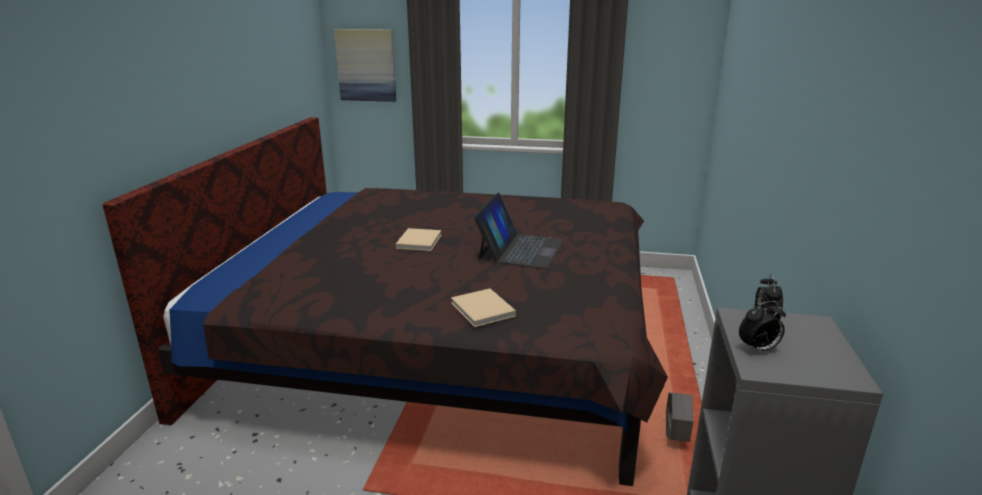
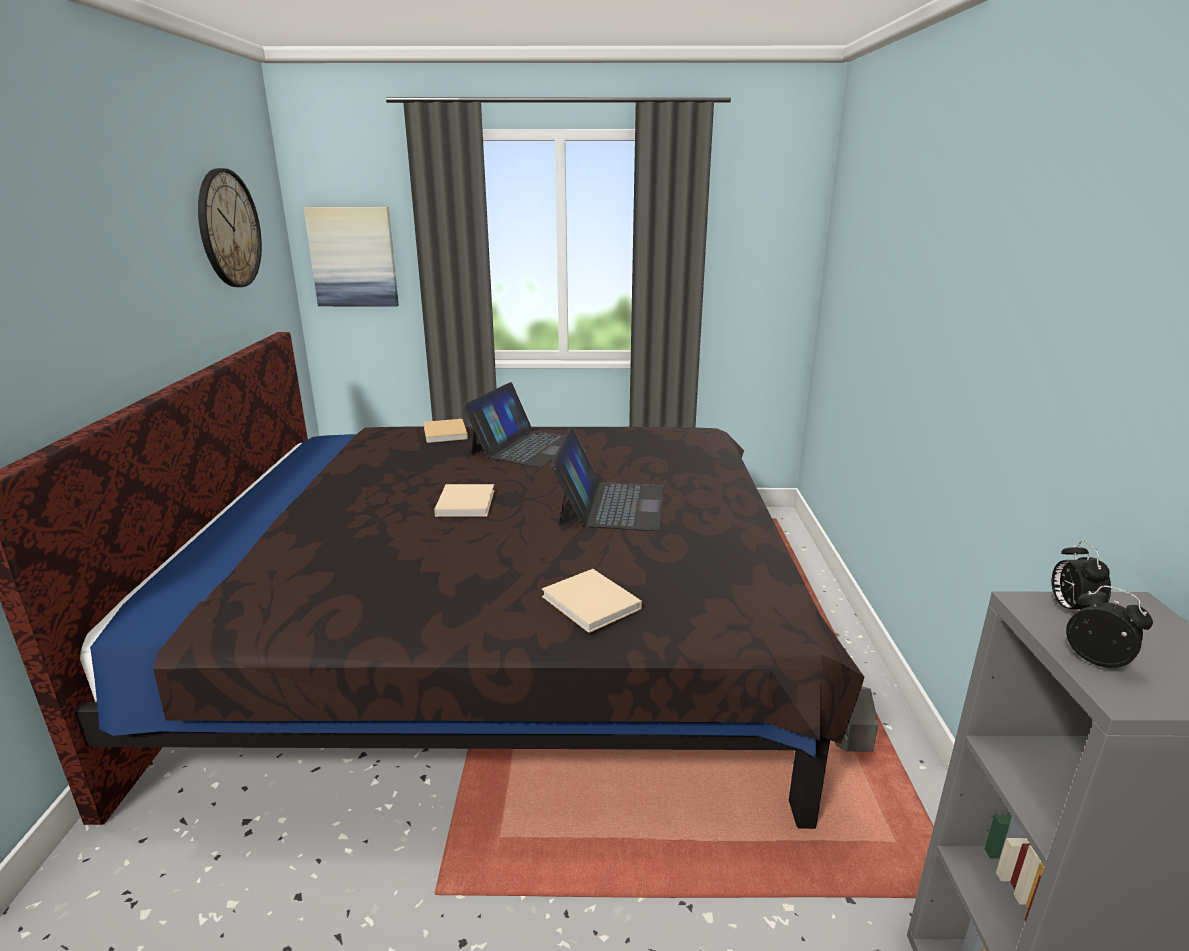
camera: 10 degrees left, 0 degrees up
(280, 45) = (229, 229): none -> wall clock
(419, 195) = (445, 433): none -> beige book
(473, 207) = (525, 446): none -> laptop
(758, 349) = (1097, 660): alarm clock -> alarm clock turned 105 degrees counterclockwise

